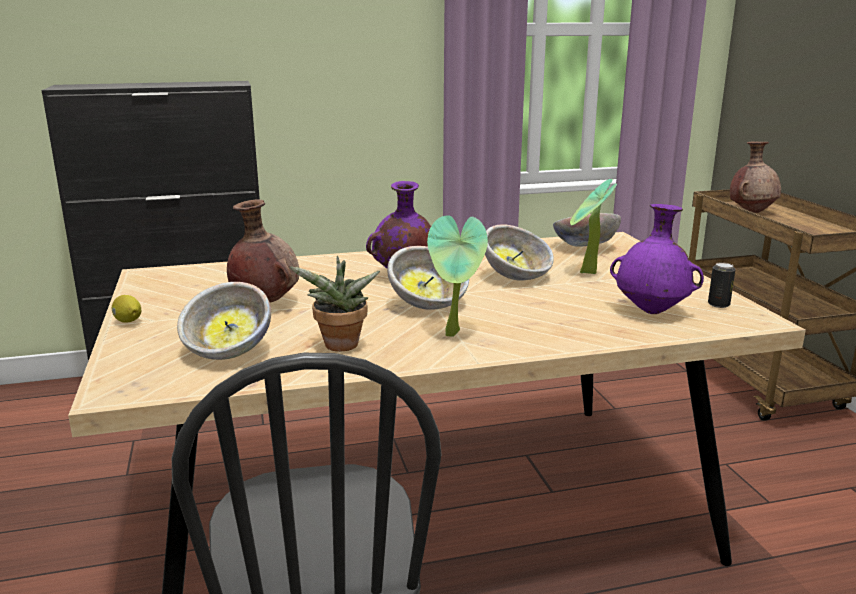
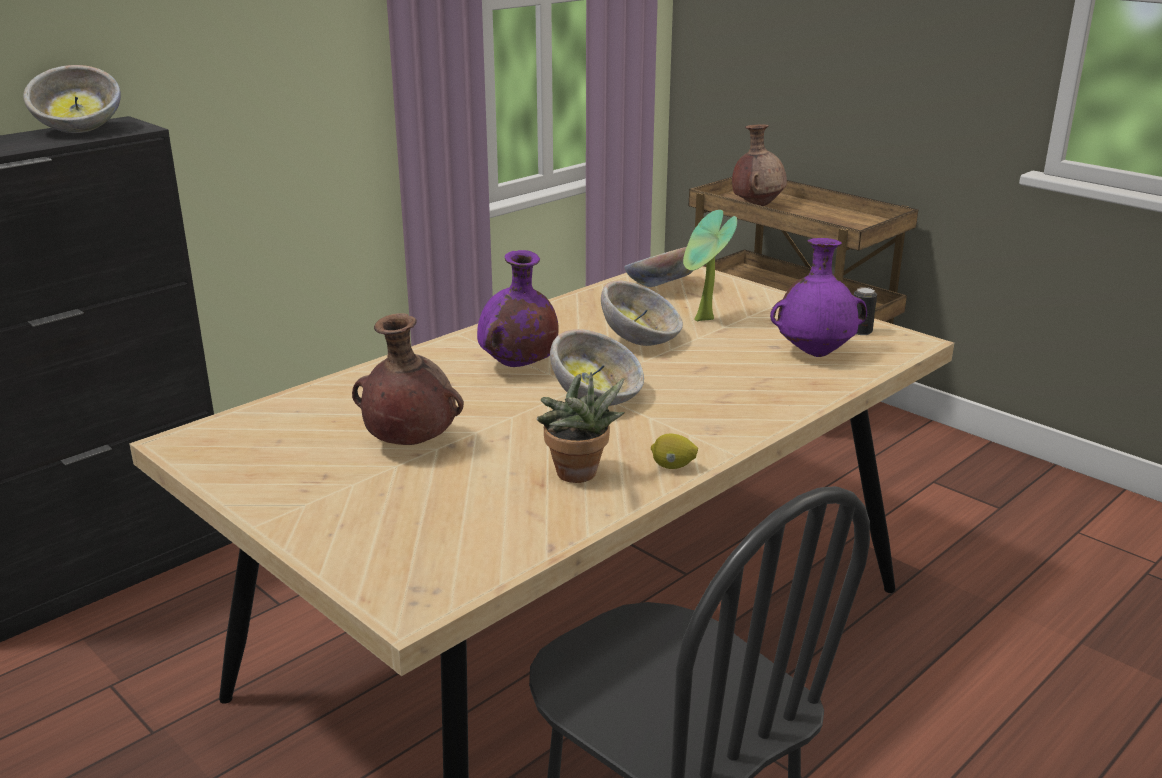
camera: 30 degrees left, 5 degrees up
(128, 321) = (273, 515): lemon -> lemon (672, 466)
(229, 352) = (465, 518): bowl -> bowl (80, 130)
(455, 334) = (672, 428): potted plant -> none

